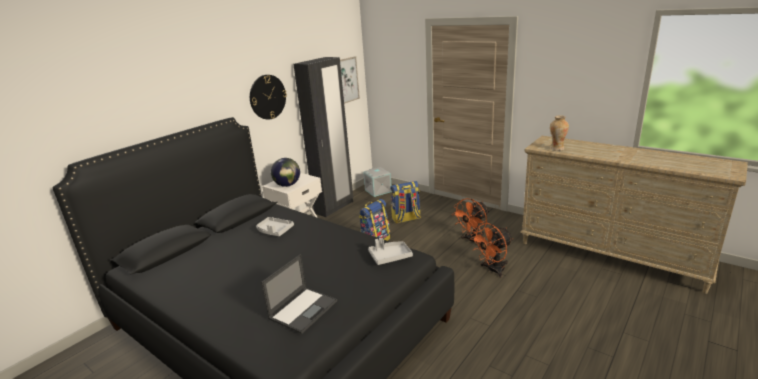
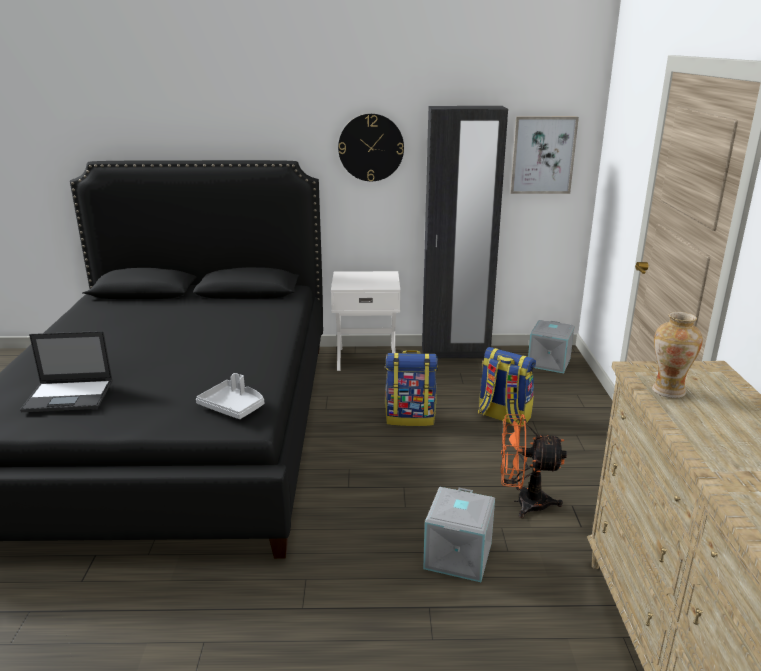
camera: 50 degrees right, 0 degrees up
(274, 231) = (235, 319): grey tray -> none
(287, 185) = (352, 282): globe -> none
(492, 270) = (459, 556): orange fan -> grey storage box

